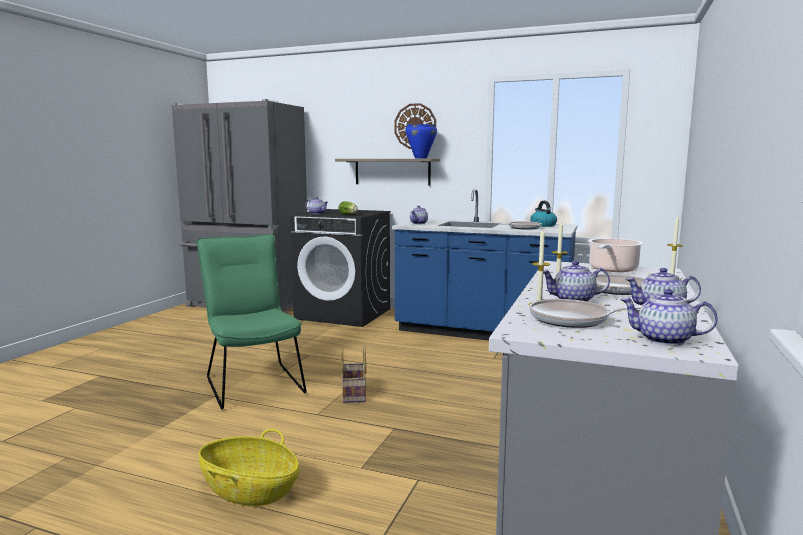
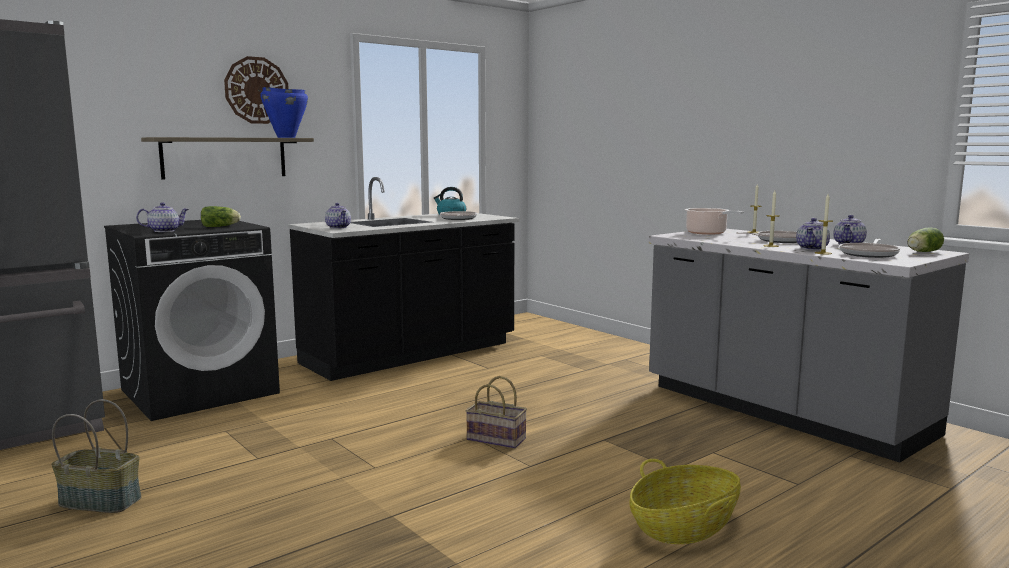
camera: 60 degrees left, 0 degrees up
(199, 340) = (101, 501): none -> basket
(253, 382) = (378, 485): green chair -> none
(482, 333) = (411, 354): blue counter -> black counter
(664, 340) = (922, 252): teapot -> lettuce

